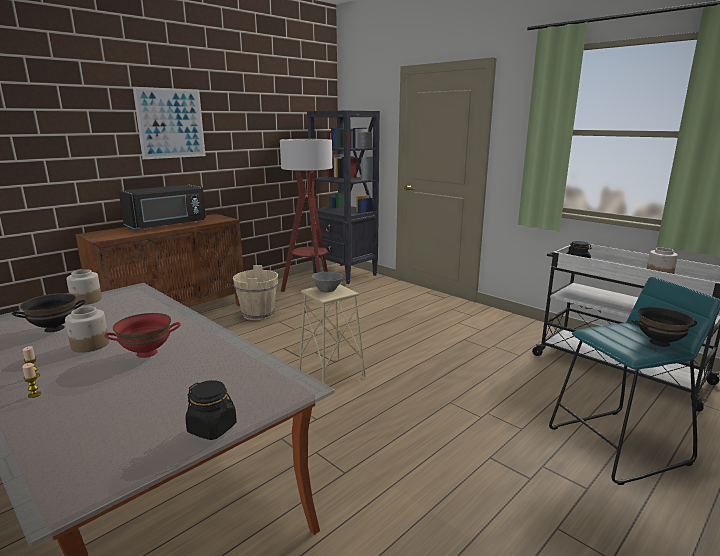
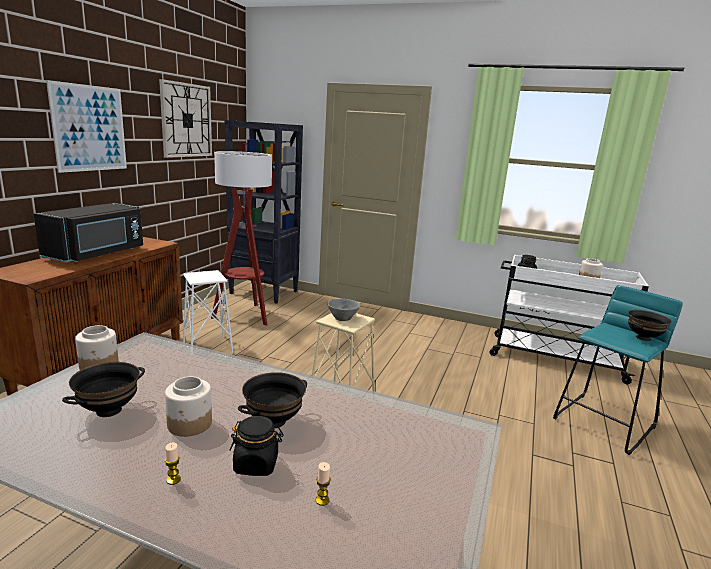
camera: 25 degrees left, 0 degrees up
(34, 395) = (210, 504): candle -> candle (322, 500)
(146, 353) = (274, 422): red bowl -> black bowl
(212, 428) = (457, 491): black jar -> black jar (256, 464)
(258, 314) = (208, 348): beige bucket -> white stool
(268, 113) = (186, 120): none -> wall clock

